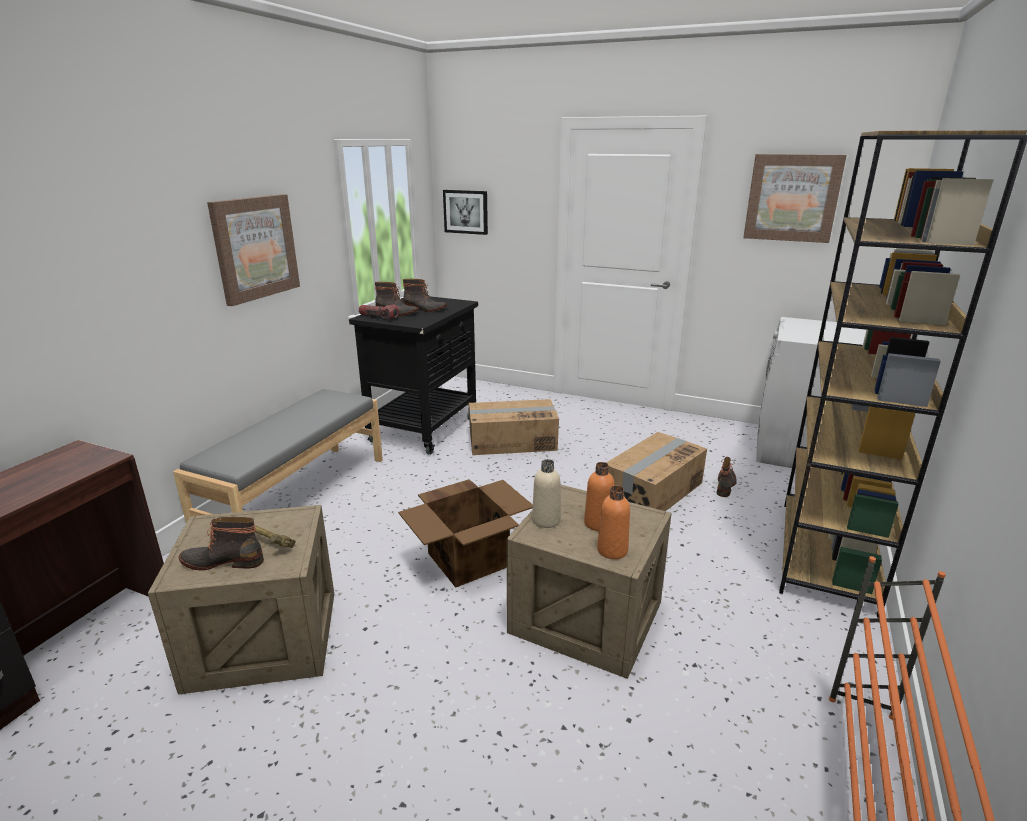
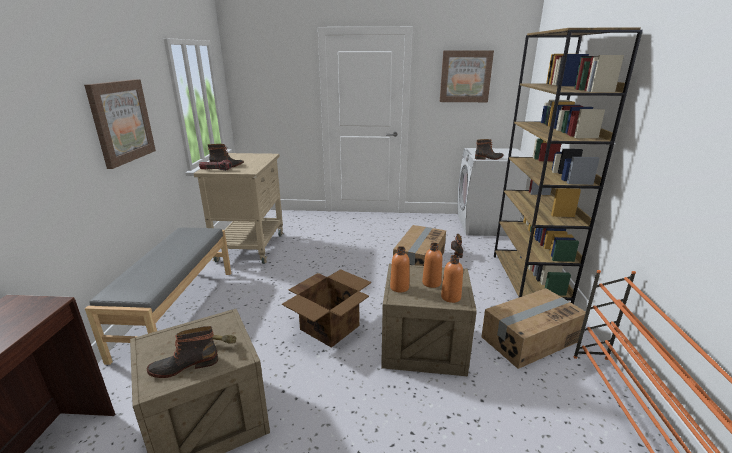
camera: 20 degrees left, 0 degrees up
(425, 309) = (246, 161): boot -> boot (489, 158)
(425, 429) = (251, 247): black cart -> beige cart
(466, 212) = (252, 93): picture -> none
(512, 441) = (316, 246): cardboard box -> cardboard box (529, 339)
(546, 520) = (399, 287): beige bottle -> orange bottle

